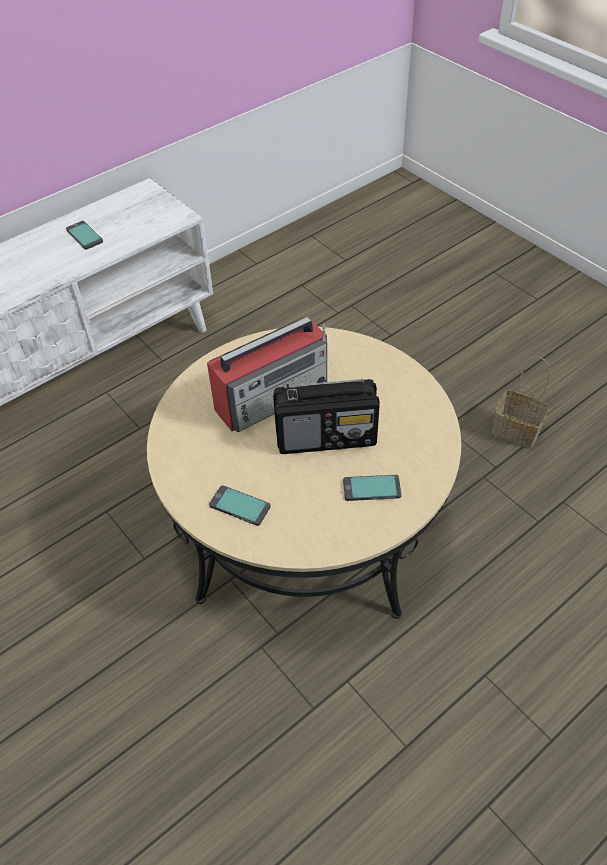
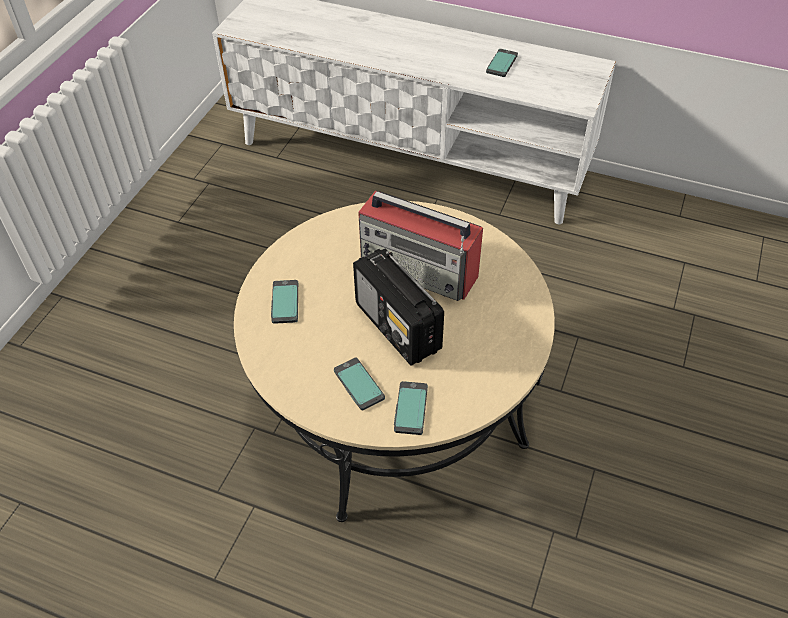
camera: 60 degrees right, 0 degrees up
(417, 464) = (410, 408): none -> phone
(518, 430) = (645, 542): basket -> none

